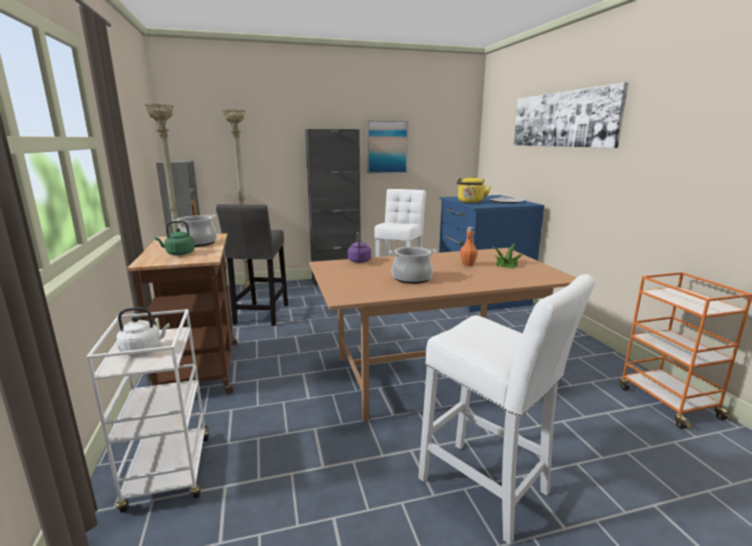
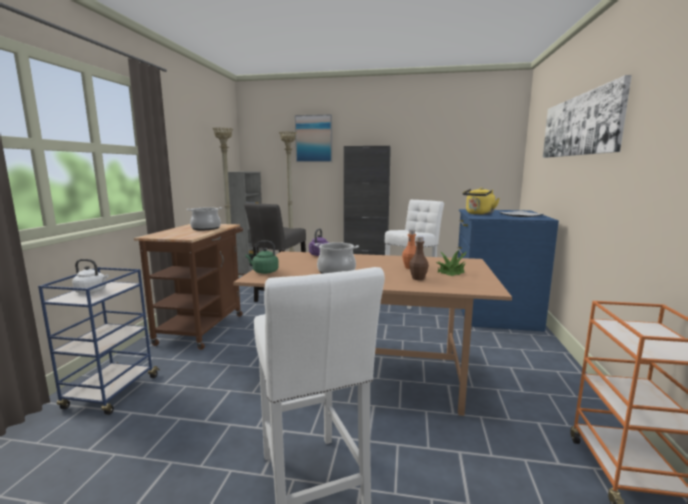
camera: 25 degrees right, 5 degrees down
(169, 473) = (111, 393): white cart -> blue cart
(179, 253) = (180, 233): green kettle -> green kettle (264, 272)
(386, 147) = (421, 162): picture -> picture (314, 138)
(493, 275) = (418, 278): none -> brown bottle

